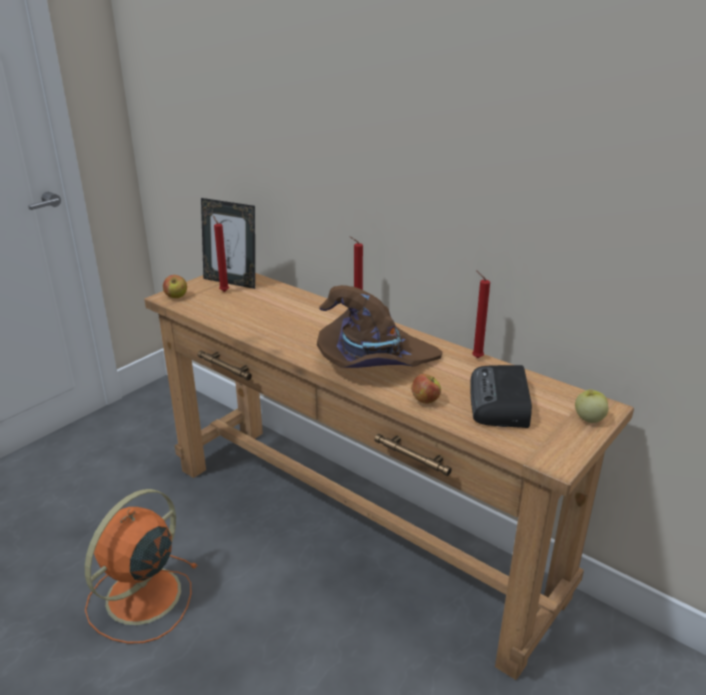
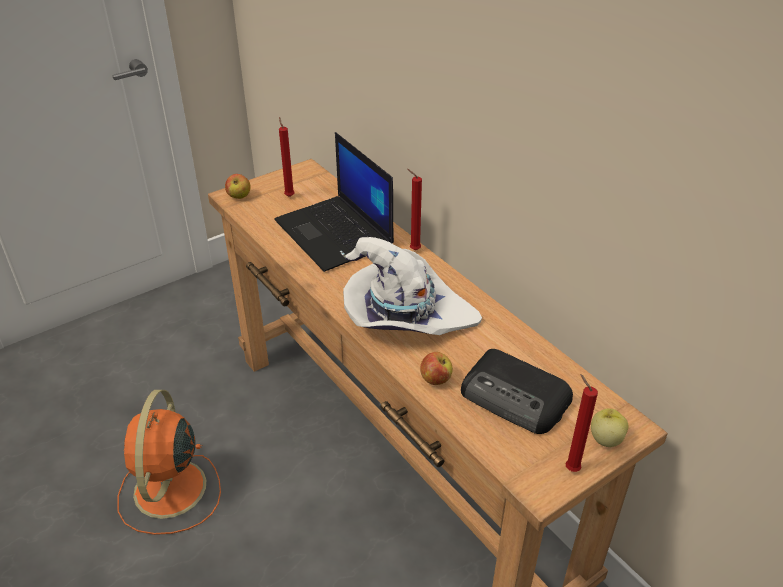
camera: 15 degrees right, 10 degrees up
(141, 597) = (169, 491): orange fan -> orange fan turned 45 degrees counterclockwise
(231, 281) = (302, 184): picture frame -> none
(280, 312) = (335, 233): none -> laptop
(374, 360) = (405, 315): brown hat -> white hat
(475, 357) = (517, 330): red candle -> red candle (570, 468)
(500, 403) = (516, 398): radio -> radio turned 75 degrees counterclockwise

